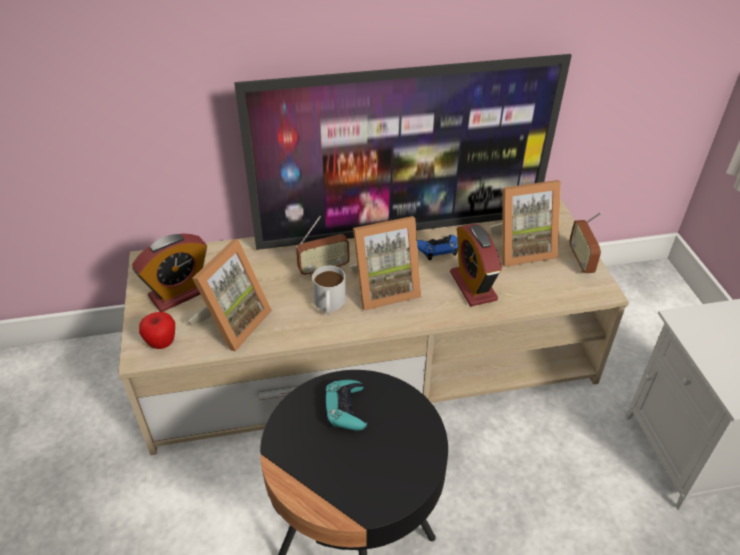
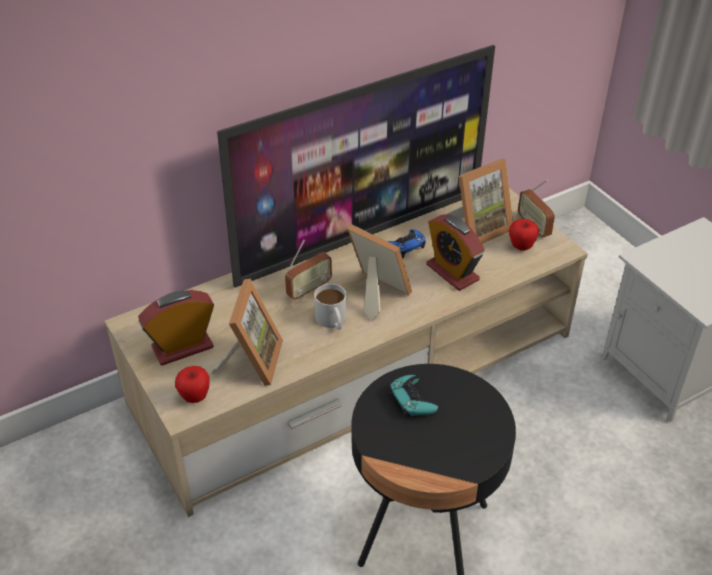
camera: 20 degrees left, 0 degrees up
(179, 293) = (182, 347): alarm clock -> alarm clock turned 150 degrees counterclockwise
(384, 288) = (375, 294): picture frame -> picture frame turned 105 degrees counterclockwise
(558, 277) = (521, 246): none -> apple

